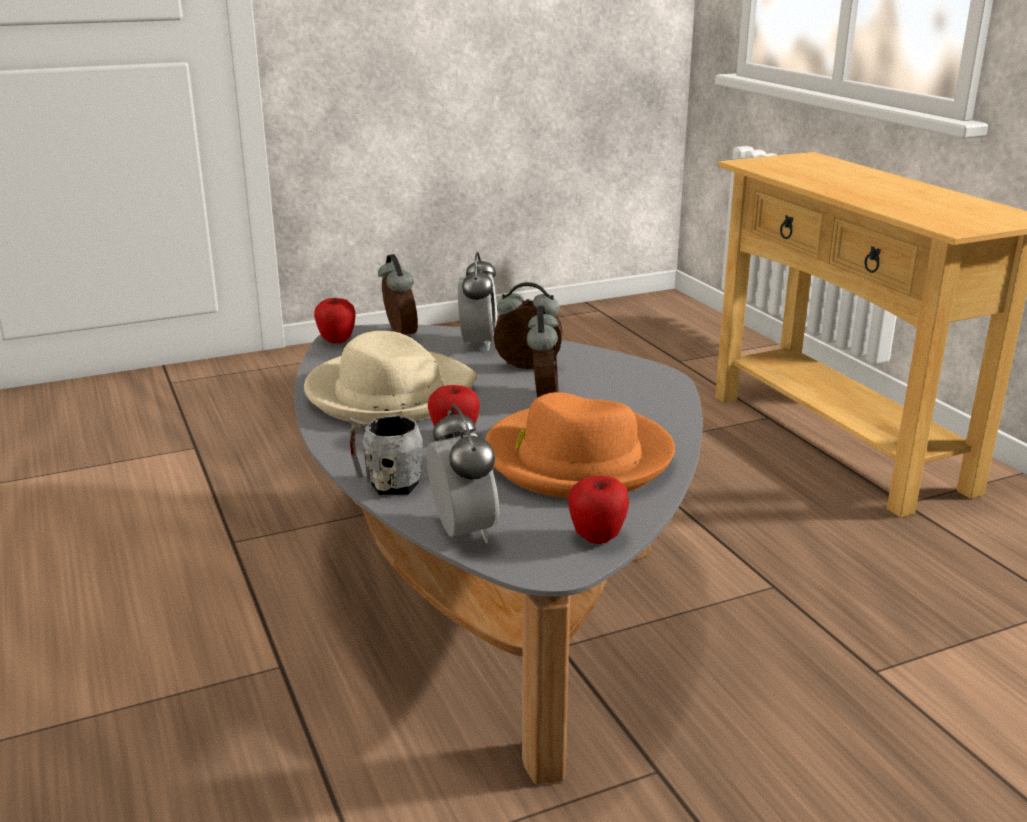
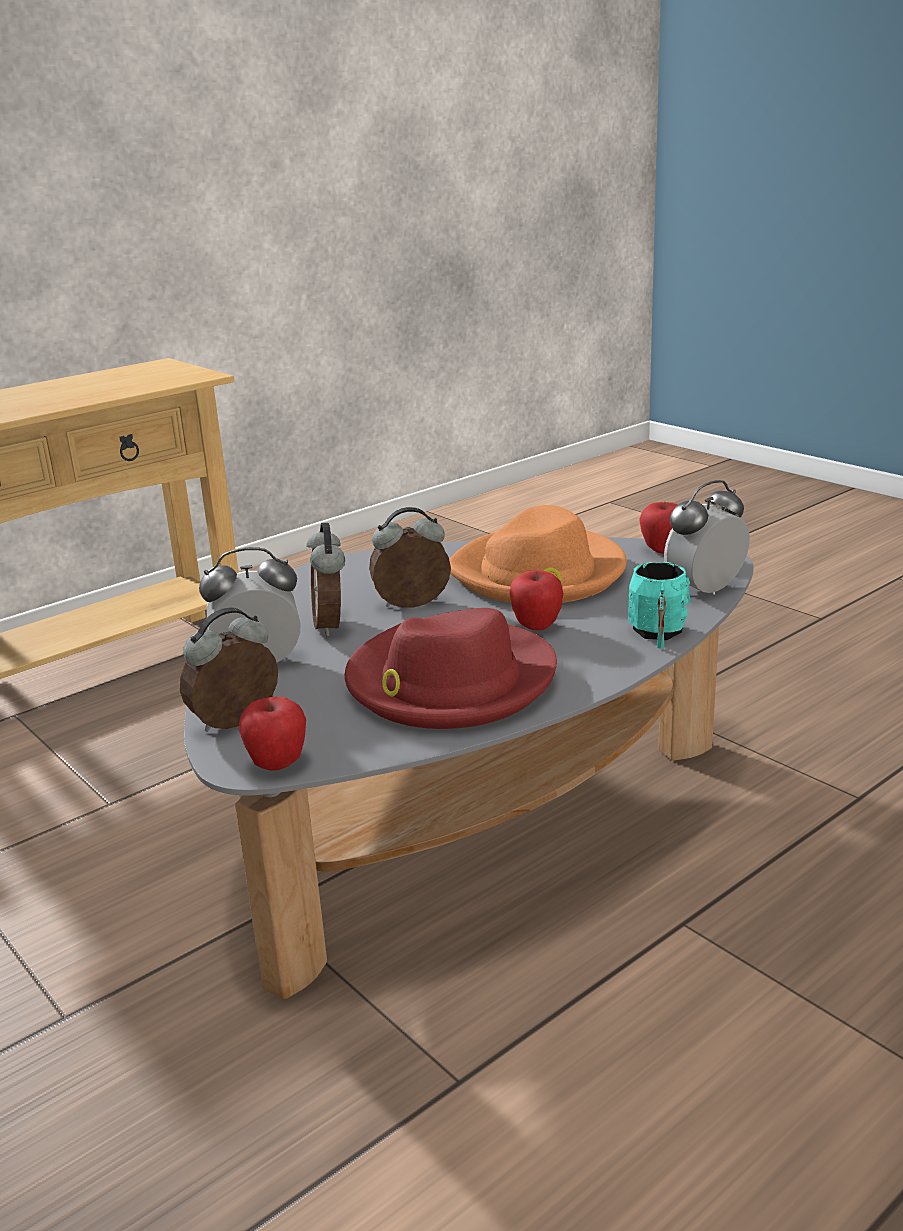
camera: 105 degrees left, 0 degrees up
(386, 483) = (657, 634): grey mug -> turquoise mug
(389, 393) = (449, 682): beige hat -> red hat

